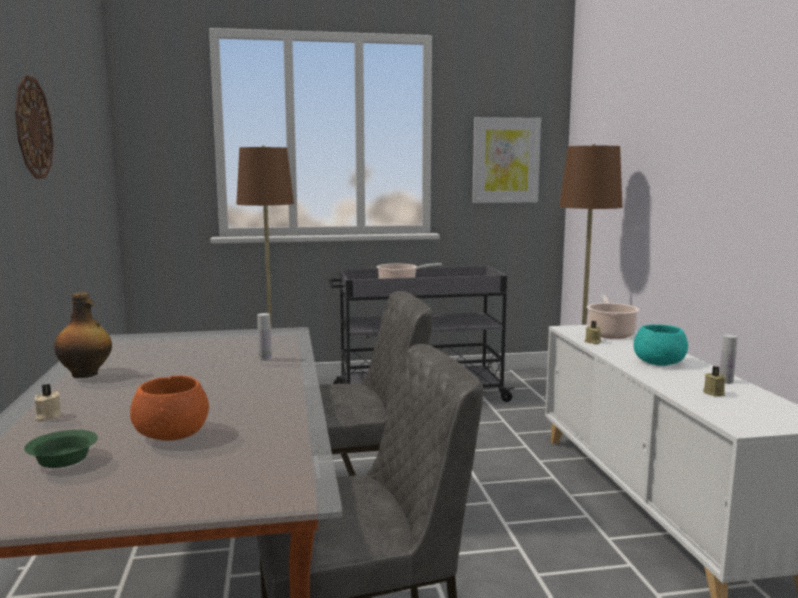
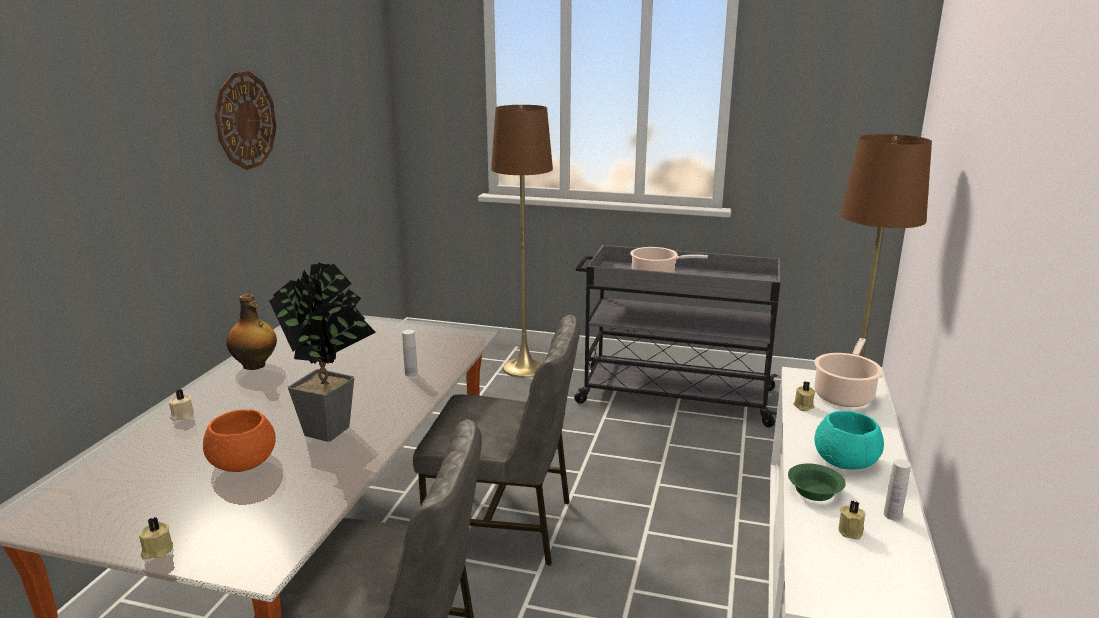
camera: 25 degrees right, 10 degrees up
(65, 460) = (147, 473): green bowl -> green bowl (815, 492)
(164, 507) = (157, 551): none -> beige candle
(239, 399) = (334, 428): none -> potted plant
(505, 160) = (829, 124): picture -> none

